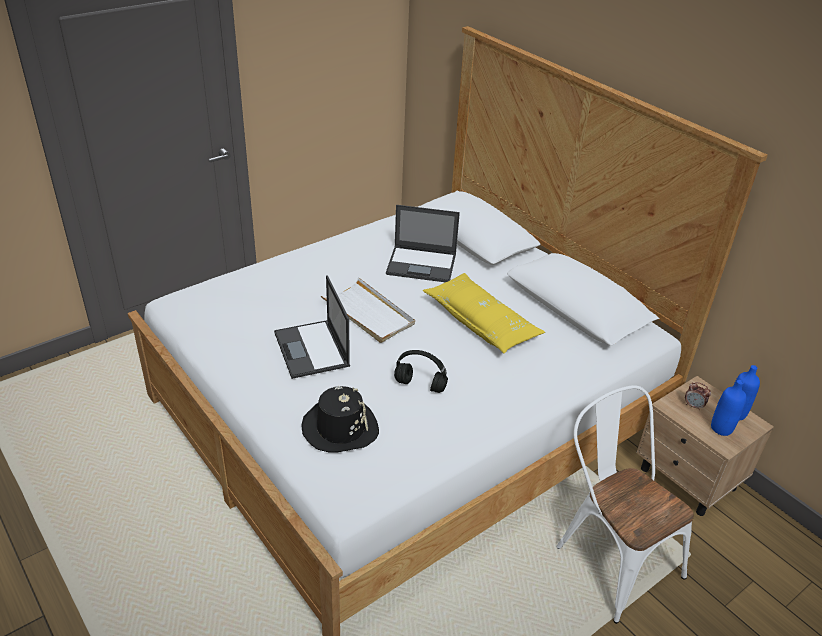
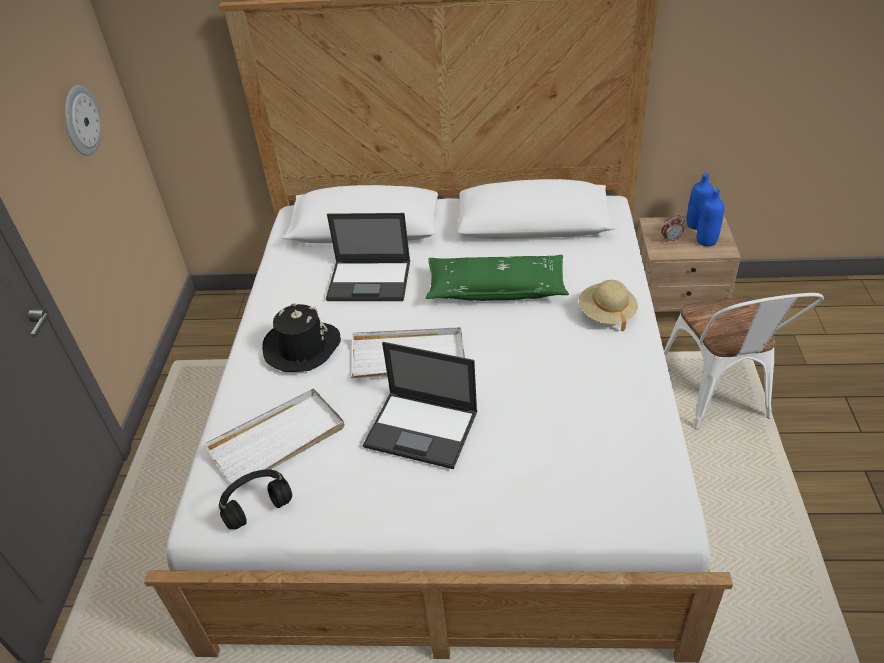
camera: 45 degrees left, 5 degrees up
(247, 297) = (278, 440): none -> white tray
(340, 428) = (560, 467): black hat -> black hat (301, 347)
(345, 63) = (81, 120): none -> wall clock
(421, 385) = (550, 375): black headphones -> black headphones (260, 511)
(422, 264) = (370, 281): laptop -> laptop turned 45 degrees clockwise
(481, 322) = (496, 289): yellow pillow -> green pillow
(518, 388) = (606, 314): none -> beige hat
(610, 556) = (718, 398): white chair -> white chair turned 105 degrees counterclockwise

